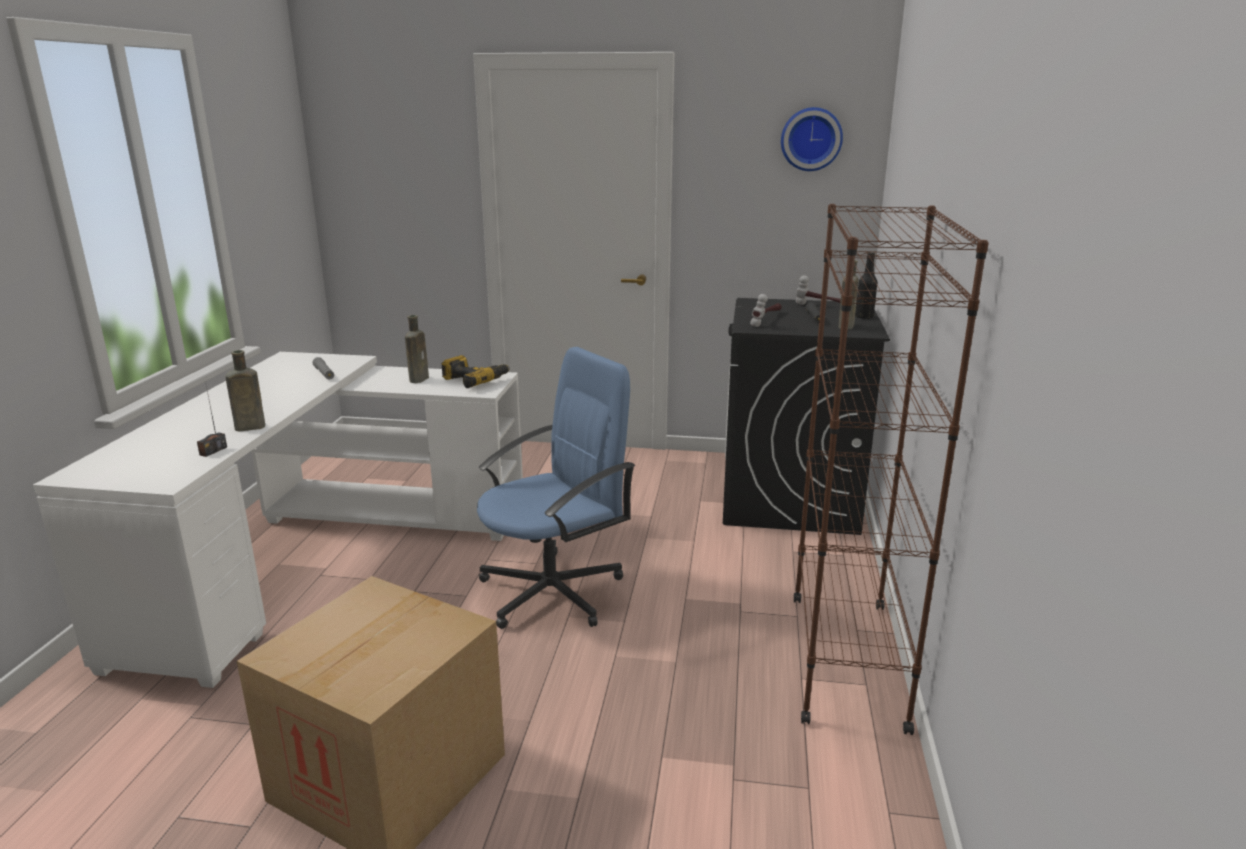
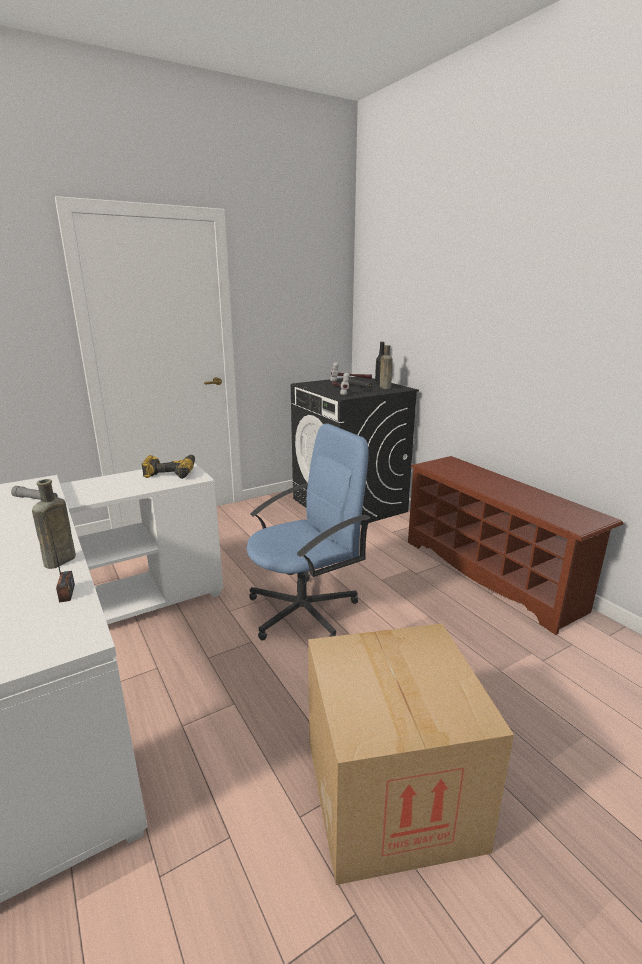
camera: 40 degrees left, 0 degrees up
(419, 379) = (122, 483): brown bottle -> none
(553, 591) = (304, 610): blue office chair -> blue office chair turned 45 degrees clockwise
(811, 139) = (314, 275): wall clock -> none
(846, 658) = (491, 574): brown bookcase -> brown shoe rack

